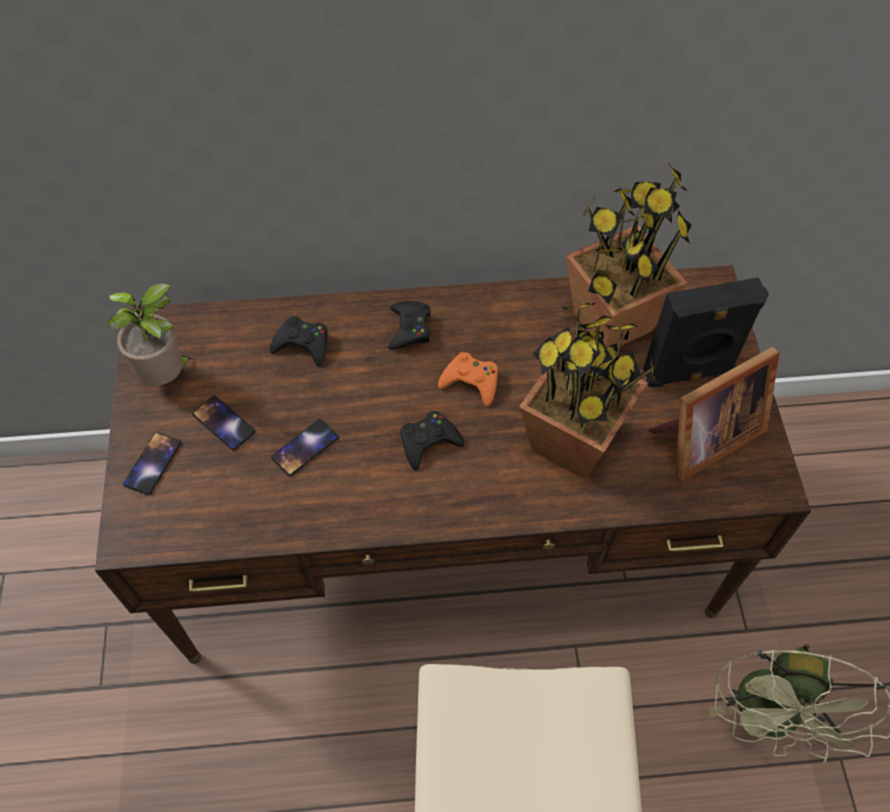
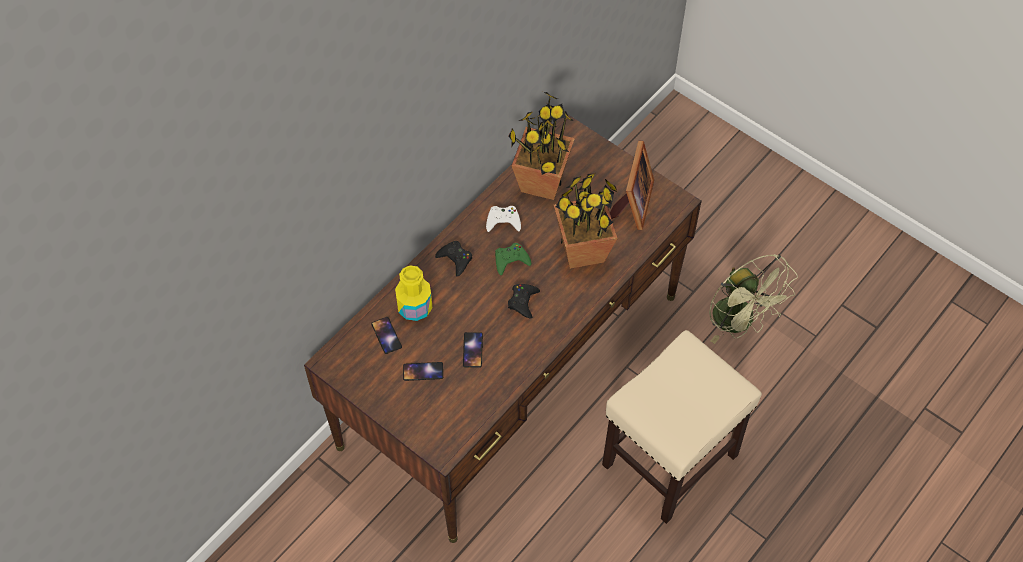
camera: 45 degrees left, 0 degrees up
(152, 463) = (413, 415): phone -> phone (386, 335)
(168, 376) = (369, 374): potted plant -> none
(303, 344) = (415, 307): black game controller -> yellow bottle
(471, 381) = (511, 260): orange game controller -> green game controller
(514, 330) = (503, 221): none -> white game controller
(688, 373) = (598, 180): black speaker -> none

